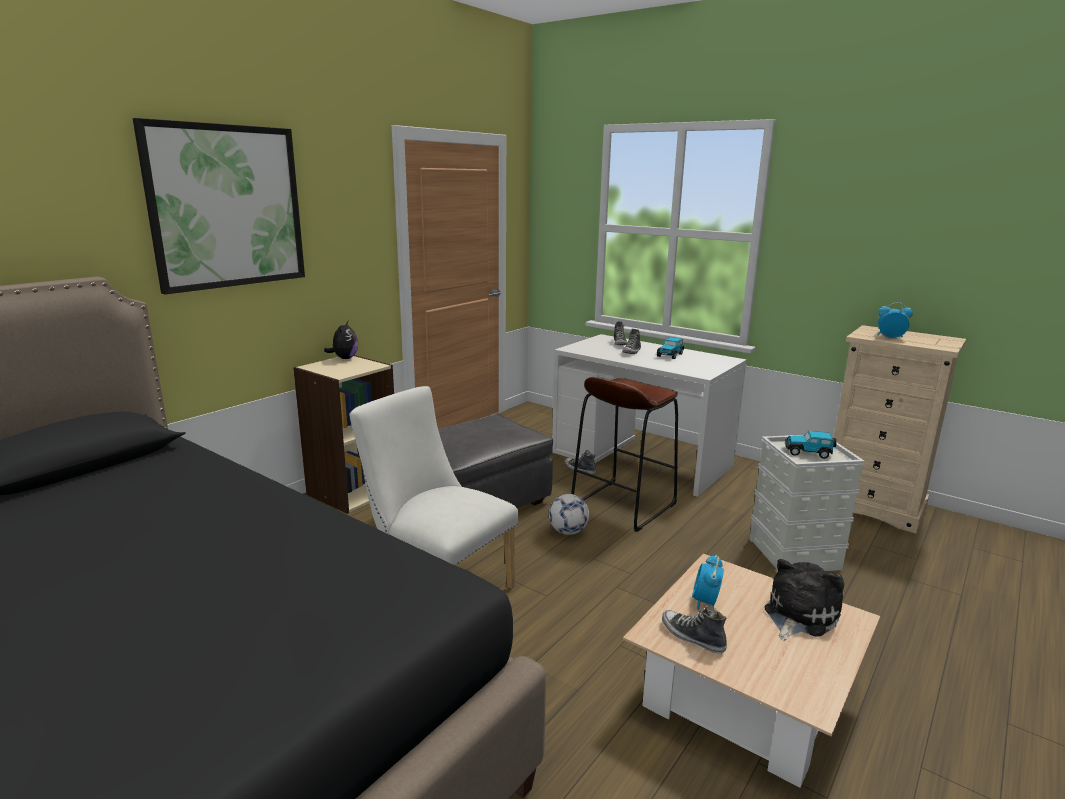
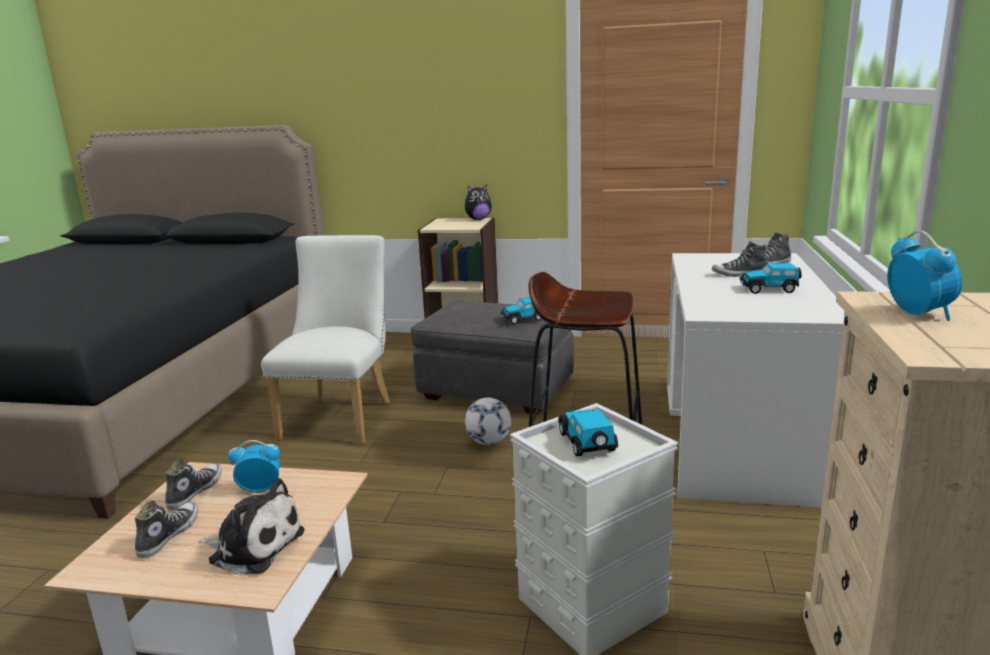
camera: 65 degrees right, 0 degrees up
(227, 207) = (385, 76): picture -> none
(508, 429) = (524, 319): none -> toy car
(579, 469) = (645, 412): shoe -> shoe (168, 535)

